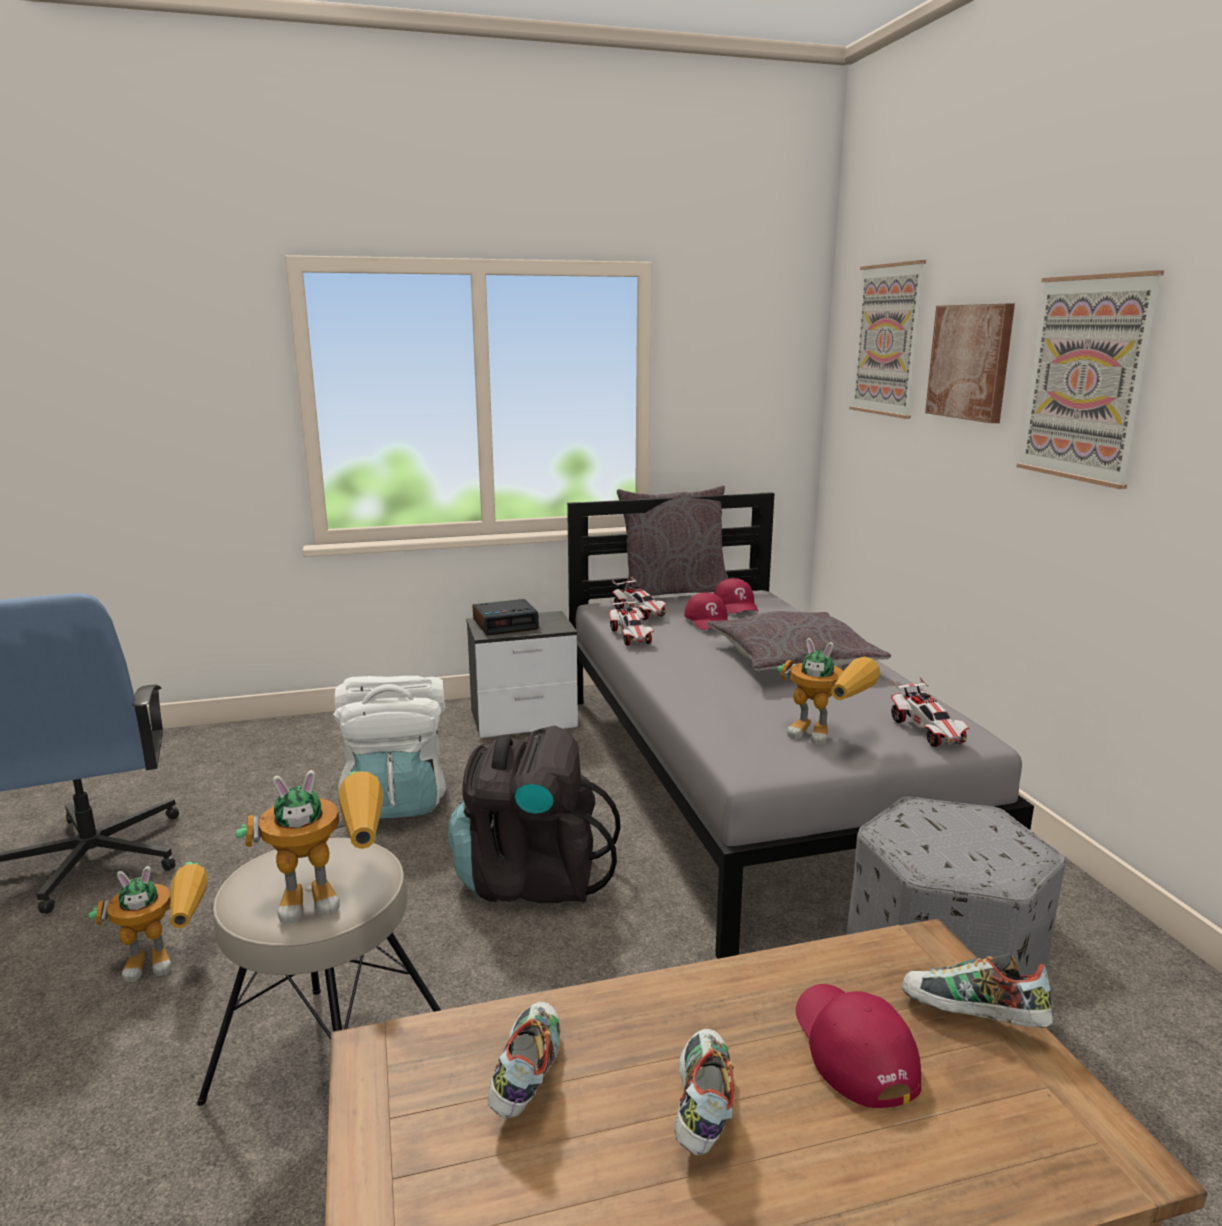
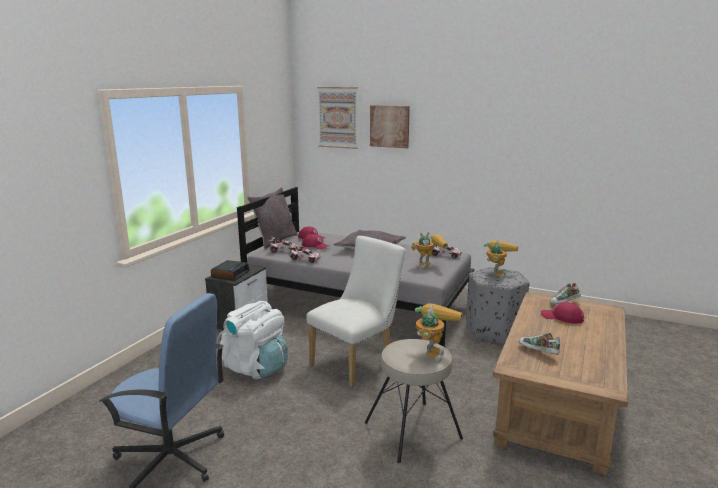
camera: 50 degrees left, 0 degrees up
(169, 959) = (298, 451): toy robot -> toy robot (496, 273)
(531, 879) = (357, 361): black backpack -> white chair
(701, 1108) = (566, 338): shoe -> none
(1086, 379) = (446, 131): picture -> none

